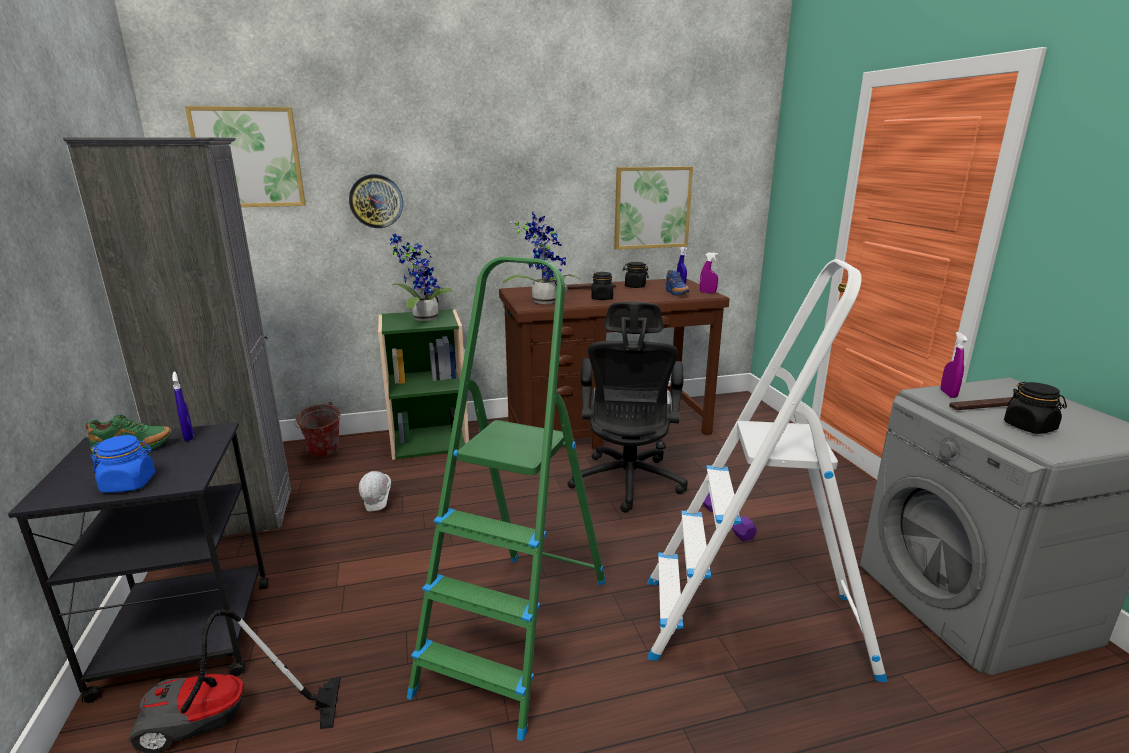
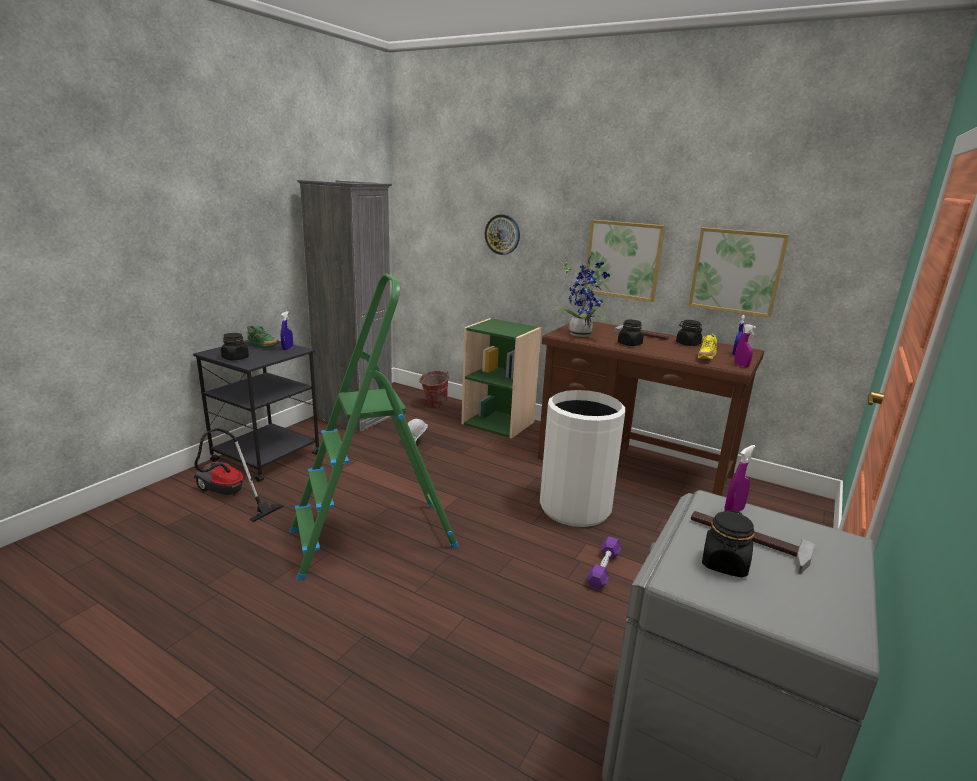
camera: 45 degrees right, 0 degrees up
(129, 484) = (235, 358): blue jar -> black jar
(248, 157) = (435, 196): picture -> picture (623, 260)
(422, 318) = (505, 327): potted plant -> none
(627, 485) = (574, 507): office chair -> white trash can
(676, 294) = (706, 358): blue shoe -> yellow shoe
(753, 626) = (496, 629): white step ladder -> none

